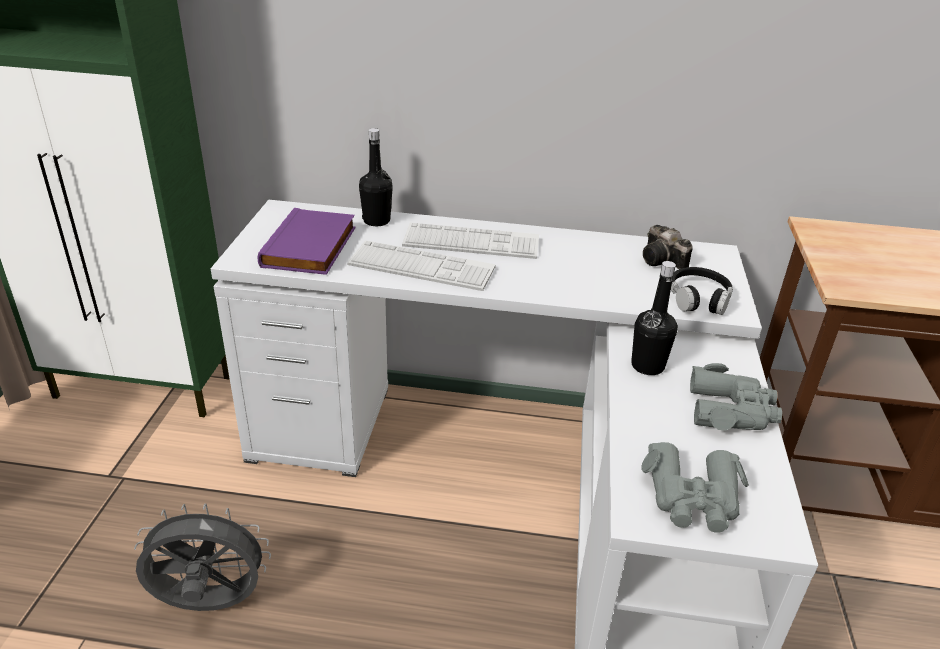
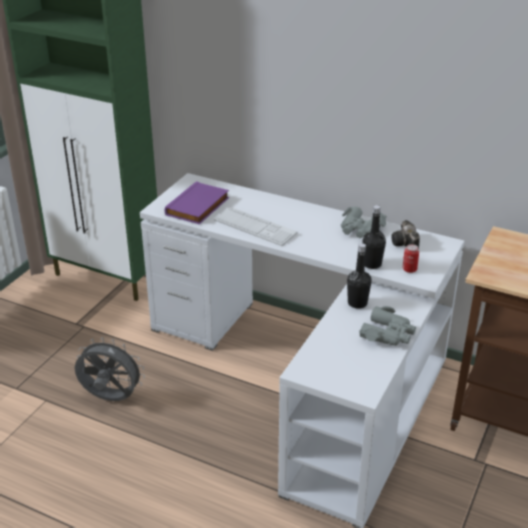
camera: 20 degrees right, 0 degrees up
(376, 221) = (244, 195): black bottle -> black bottle (372, 264)
(471, 242) = (293, 216): keyboard -> none
(693, 497) = (333, 369): grey binoculars -> grey binoculars (360, 229)
(698, 298) = (409, 269): black headphones -> can

